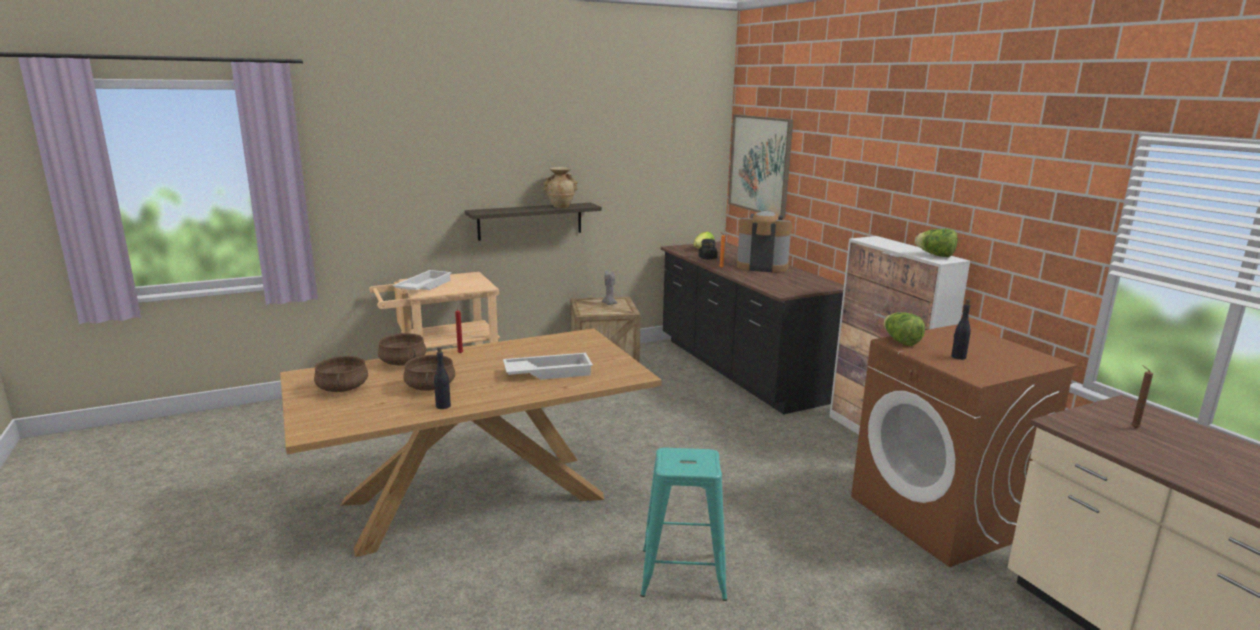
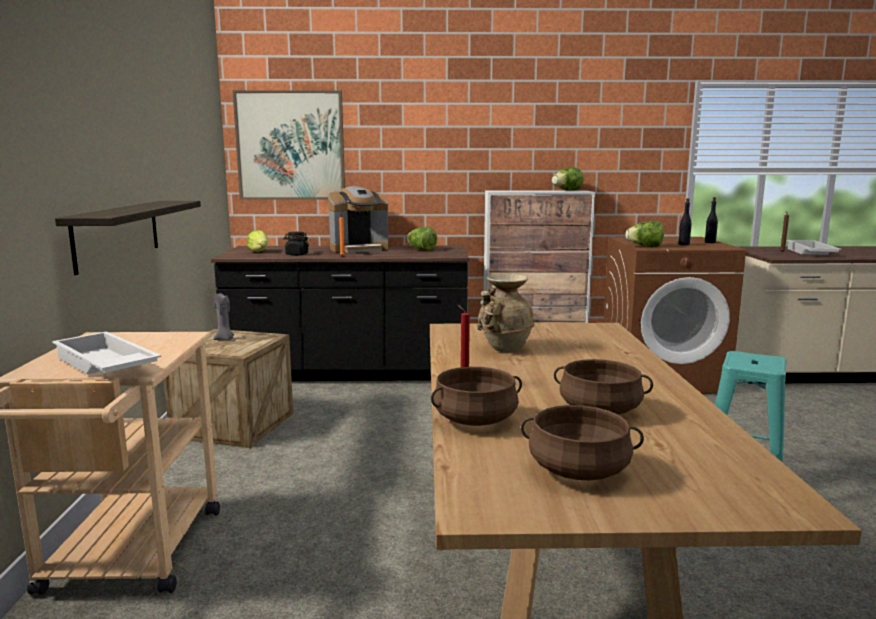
camera: 65 degrees left, 5 degrees down
(443, 406) = (679, 408): black bottle -> black bottle (710, 242)
(548, 372) = (573, 353): white tray -> white tray (810, 253)
(560, 206) = (159, 204): beige vase -> beige vase (503, 348)
(762, 266) = (359, 249): coffee machine -> coffee machine turned 150 degrees counterclockwise
(793, 280) = (421, 250): none -> lettuce

